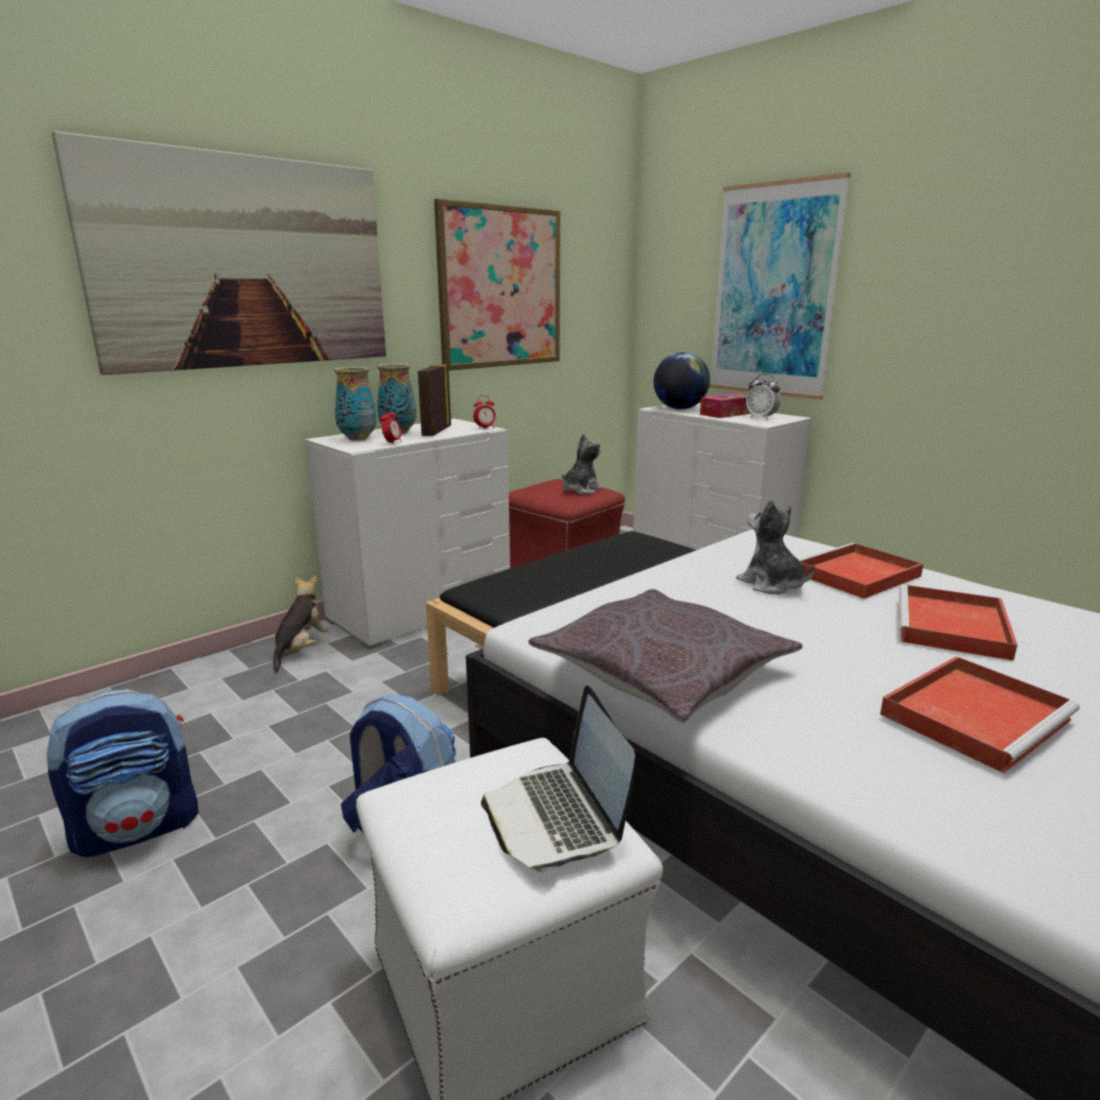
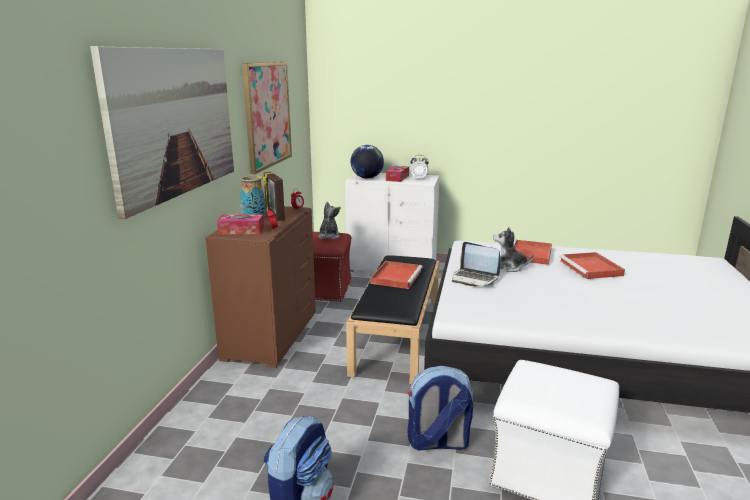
camera: 35 degrees left, 0 degrees up
(301, 649) = (232, 382): plush toy -> none
(357, 439) = (241, 231): vase -> tissue box
(420, 609) = (270, 335): white dresser -> brown dresser
(557, 816) = (578, 381): laptop -> laptop (474, 278)
(663, 671) = (533, 316): grey pillow -> none
(773, 291) = (409, 107): picture -> none
(975, 715) = (640, 299): red tray -> red tray (396, 276)

